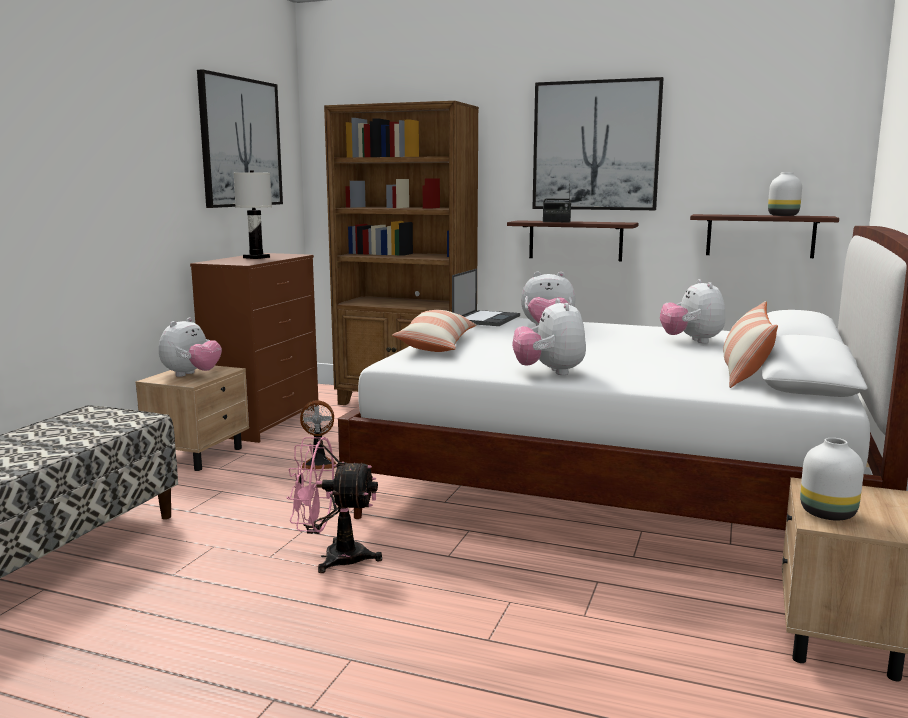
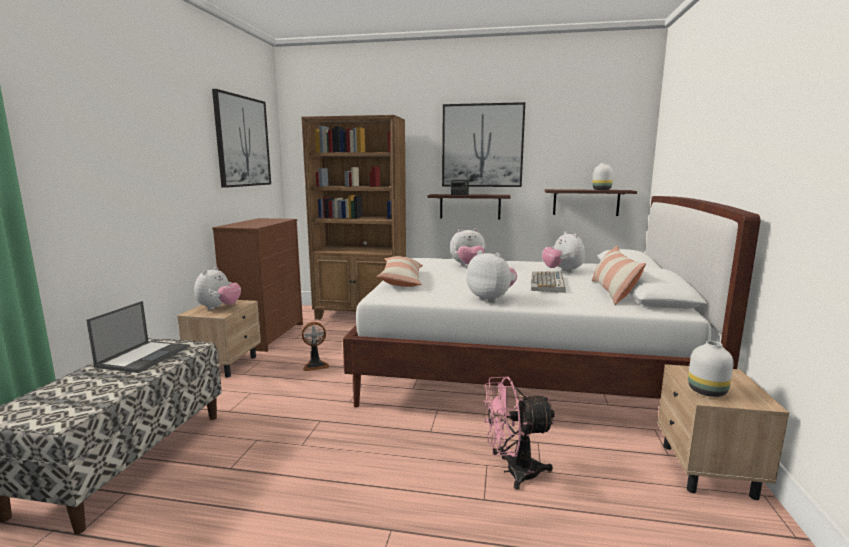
camera: 10 degrees left, 0 degrees up
(257, 257) = (259, 222): white table lamp -> none
(333, 558) = (349, 441): pink fan -> pink fan (513, 472)
(486, 319) = (423, 260): laptop -> laptop (143, 356)
(549, 372) = (491, 299): plush toy -> plush toy turned 150 degrees clockwise
(652, 355) = (547, 283): none -> keyboard

